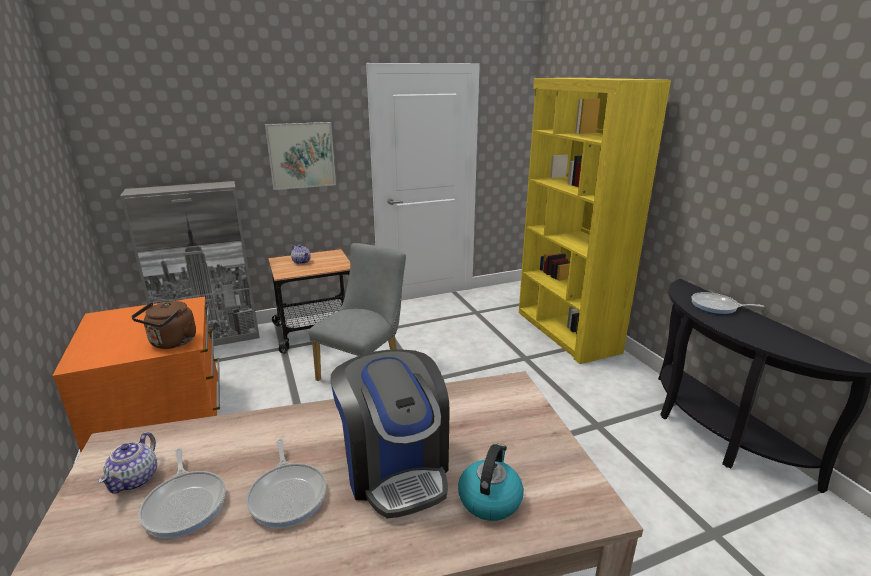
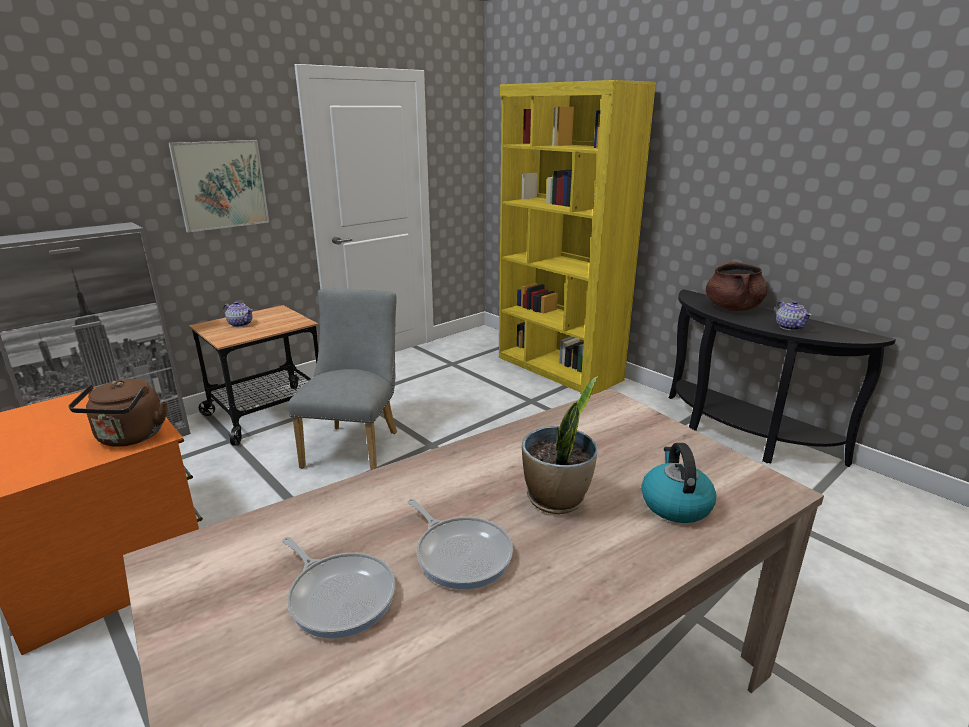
camera: 20 degrees left, 0 degrees up
(136, 479) = (243, 588): teapot -> teapot (789, 327)
(395, 467) = (556, 499): coffee machine -> potted plant
(716, 306) = (733, 308): frying pan -> brown cooking pot

